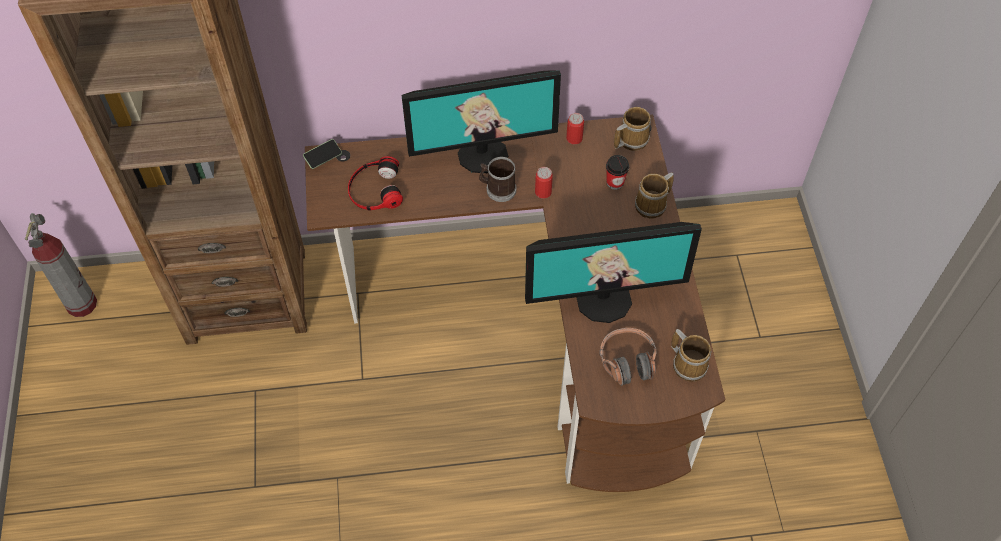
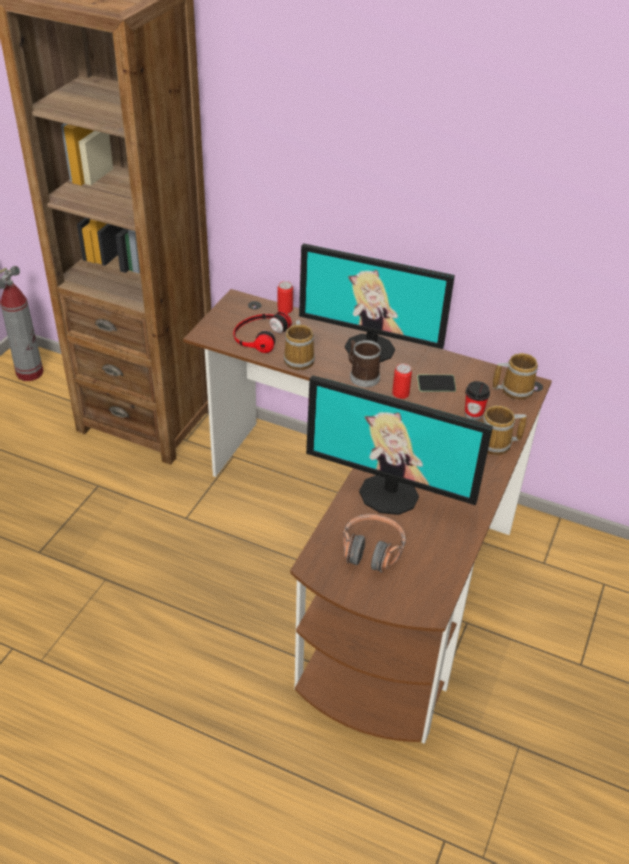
camera: 30 degrees right, 15 degrees down
(323, 157) = (238, 300): phone -> phone (436, 387)
(574, 138) = (461, 368): can -> can (285, 309)
(689, 364) = (431, 581): mug -> mug (300, 359)

